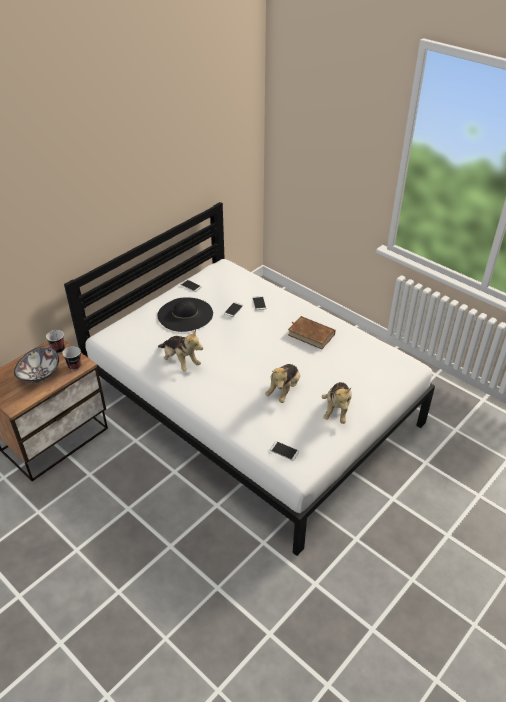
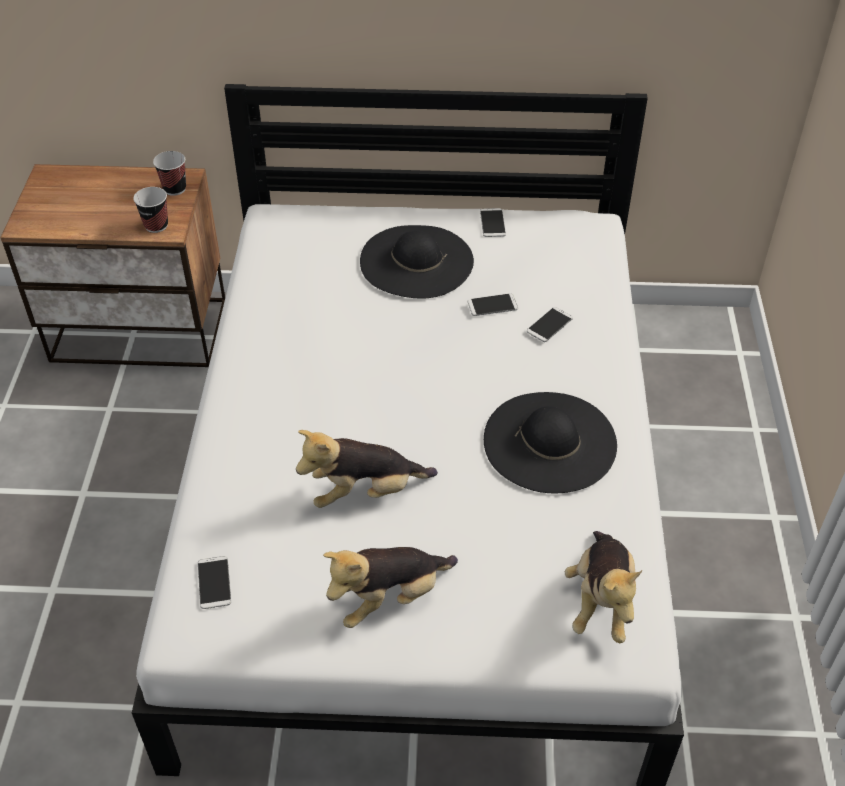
camera: 50 degrees right, 5 degrees up
(40, 375) = (106, 207): bowl -> none
(180, 361) = (301, 326): plush toy -> plush toy (600, 600)
(311, 334) = (550, 441): brown book -> black hat

